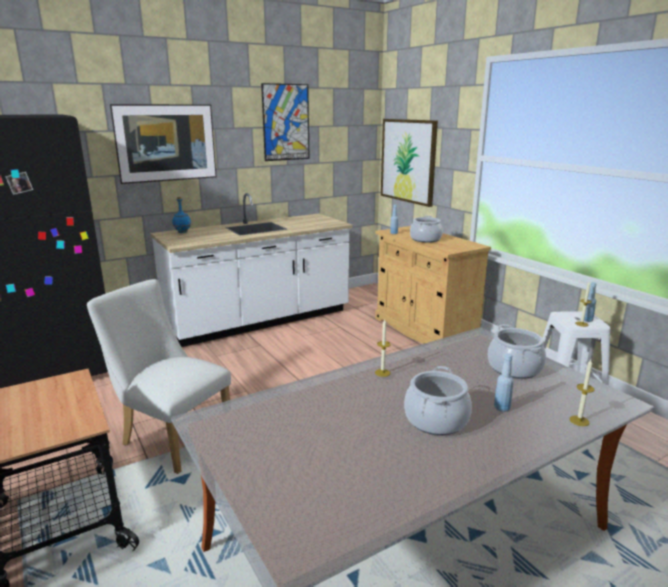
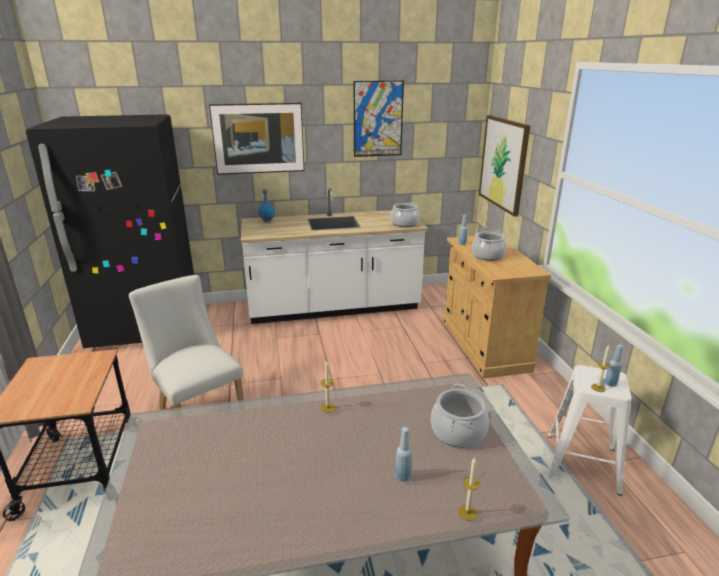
camera: 20 degrees right, 5 degrees up
(436, 420) = (330, 473): cooking pot -> cooking pot (404, 223)

